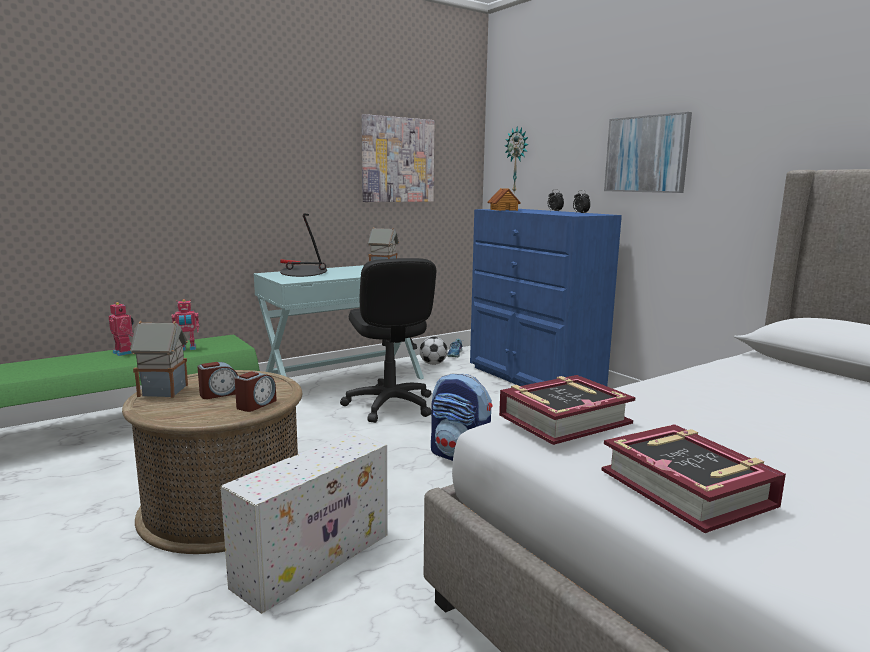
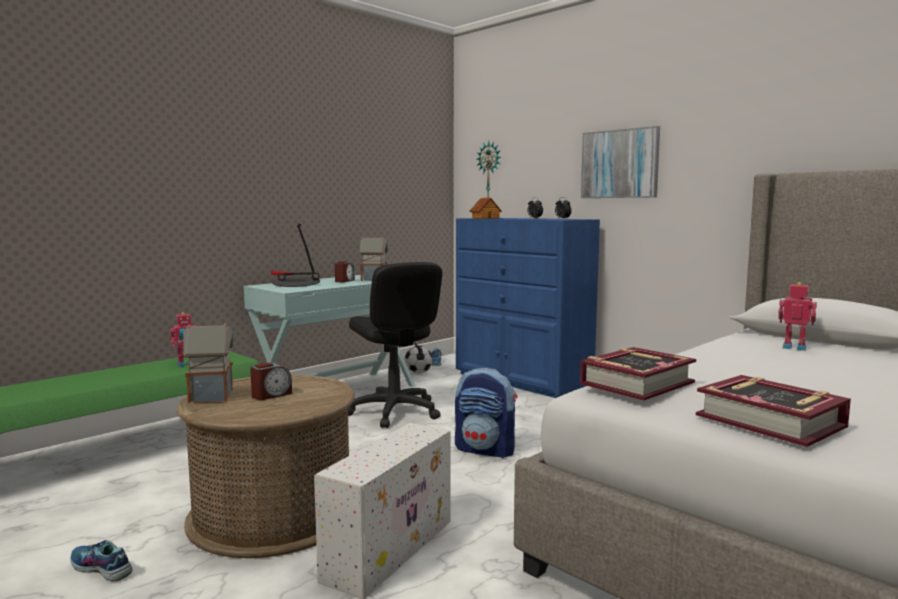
camera: 10 degrees left, 5 degrees down
(46, 548) = (100, 569): none -> shoe
(124, 352) = (118, 371): toy robot -> toy robot (794, 347)
(256, 404) = (316, 401): alarm clock -> alarm clock (344, 281)
(397, 160) = (377, 172): picture -> none

